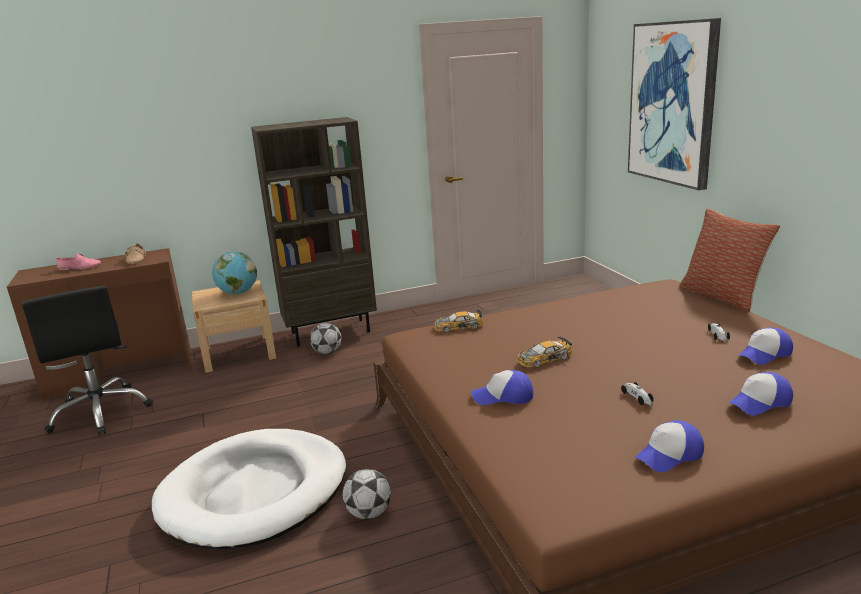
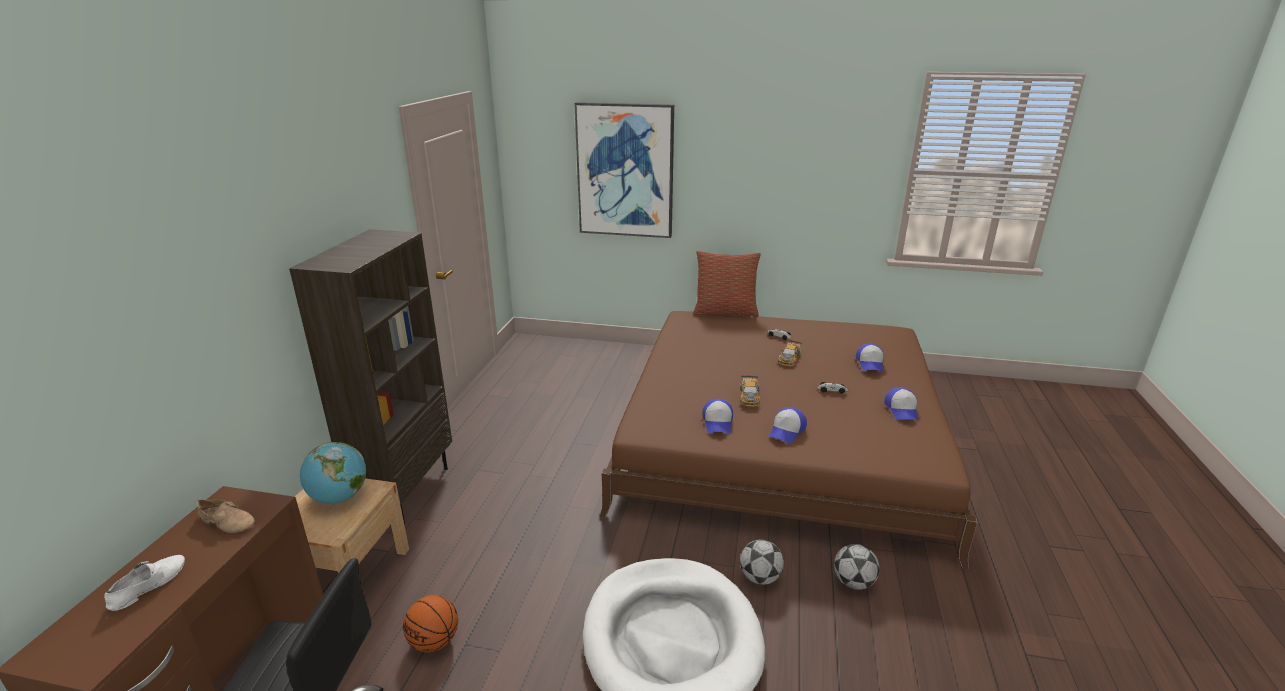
camera: 60 degrees left, 5 degrees up
(80, 267) = (148, 585): pink shoe -> white shoe
(199, 403) = (434, 642): none -> basketball
(327, 352) = (451, 509): football -> football (853, 582)
(458, 326) = (647, 405): toy car -> toy car (789, 358)
(764, 354) = (819, 337): cap -> cap (718, 422)

